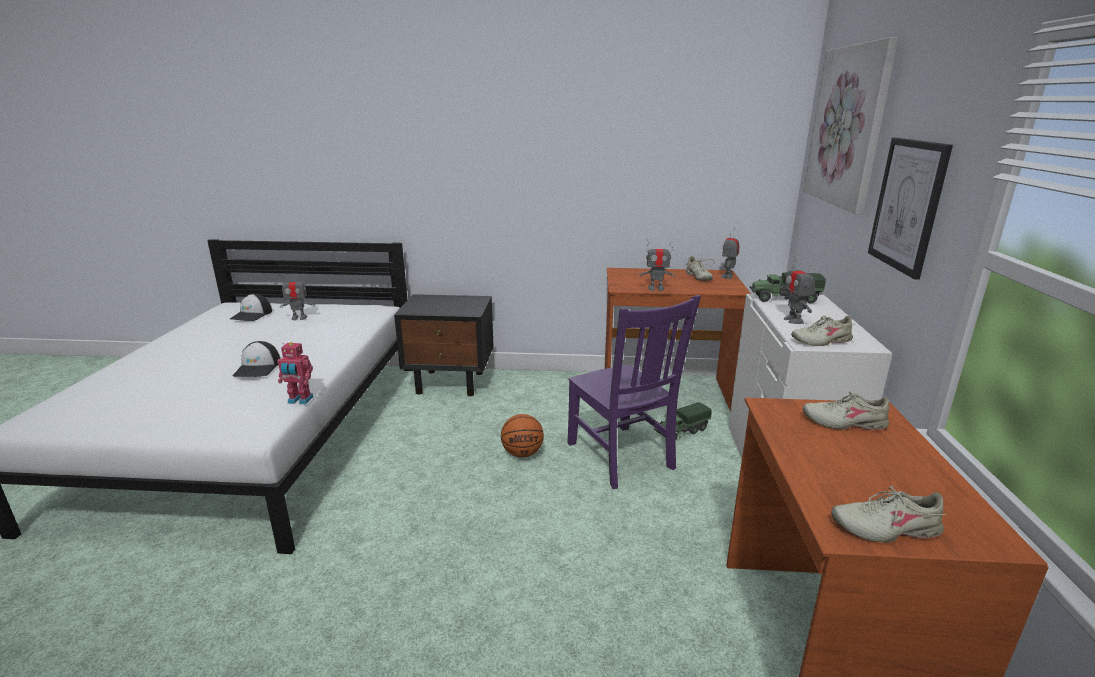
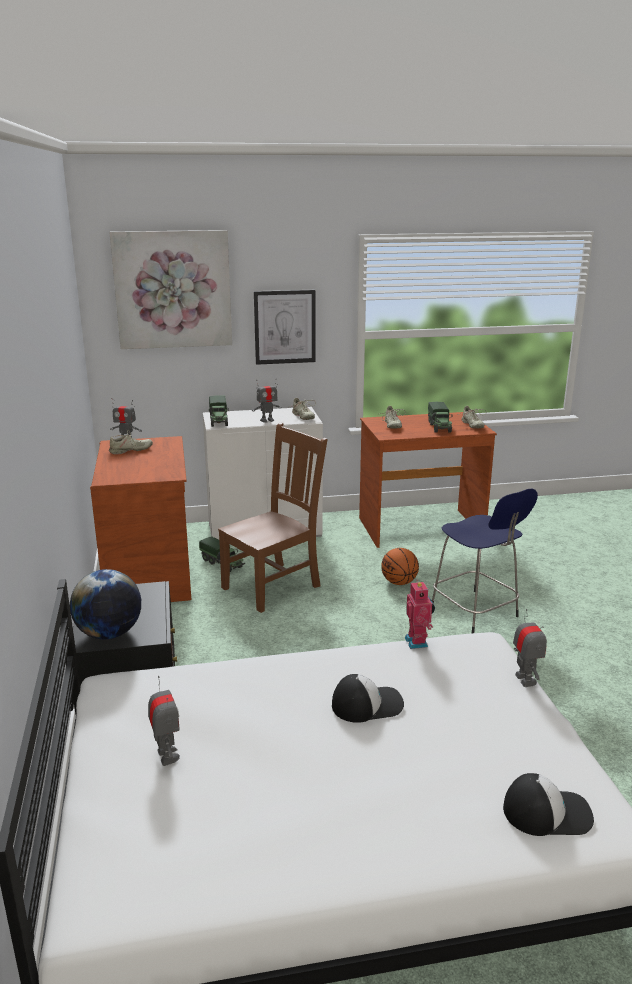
camera: 105 degrees left, 0 degrees up
(252, 315) = (159, 829): cap -> cap (547, 812)
(423, 301) = (109, 634): none -> globe
(488, 619) = (476, 613): none -> blue stool
(522, 454) = (288, 632): basketball -> basketball (399, 582)
(621, 457) = (274, 586): purple chair -> brown chair
(656, 289) = (173, 463): toy robot -> toy robot (525, 679)
(850, 474) = (439, 427): none -> toy truck

